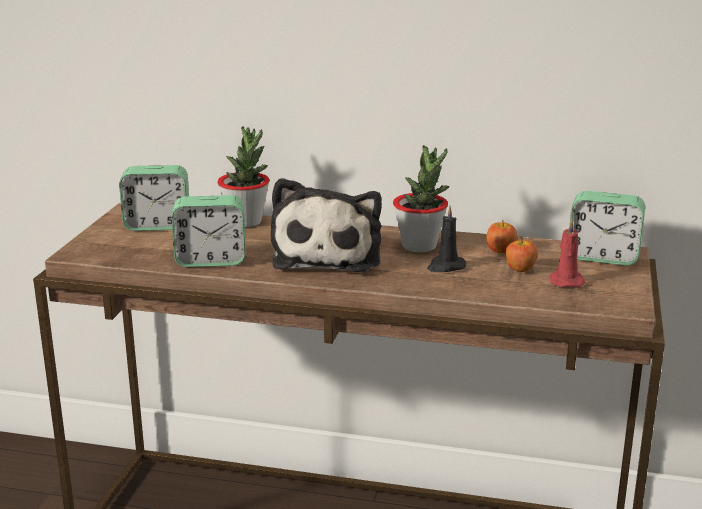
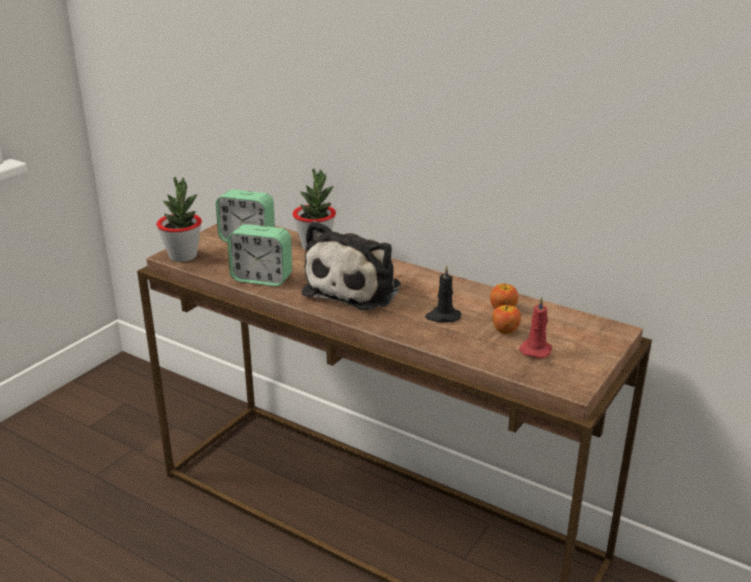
camera: 20 degrees right, 5 degrees up
(419, 246) = (436, 292): potted plant -> potted plant (183, 256)
(603, 257) = (590, 331): alarm clock -> none

